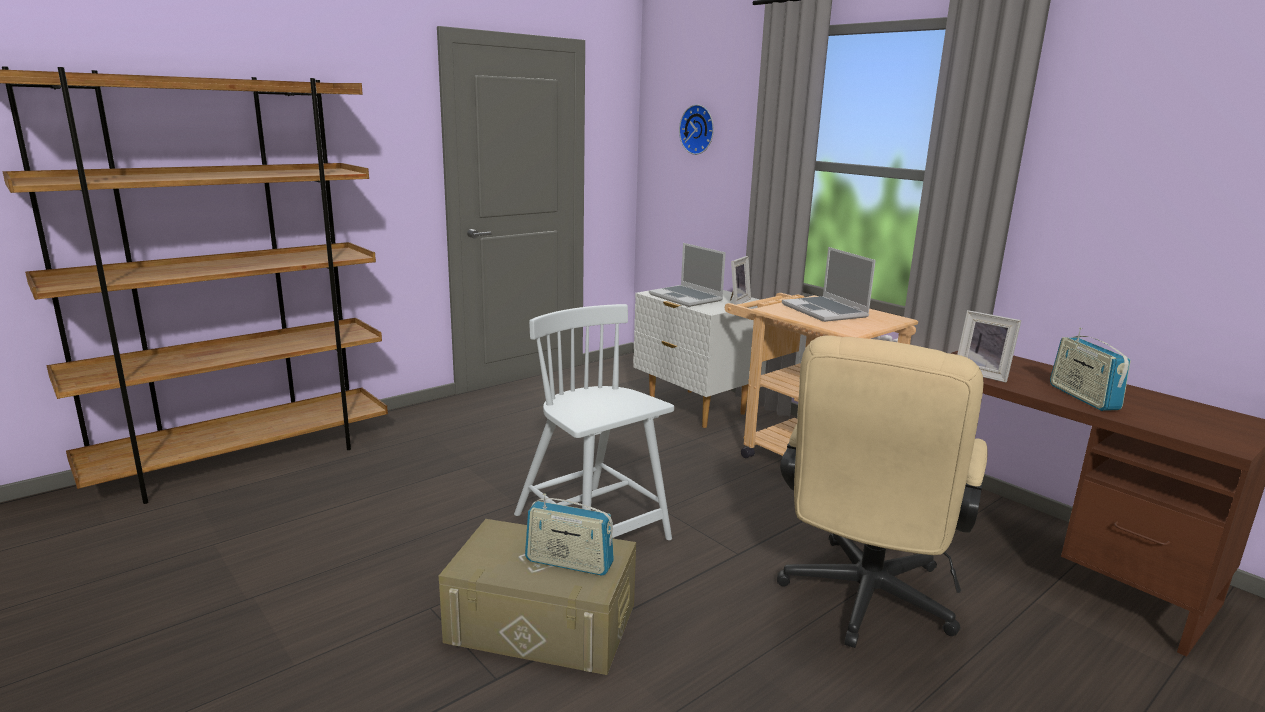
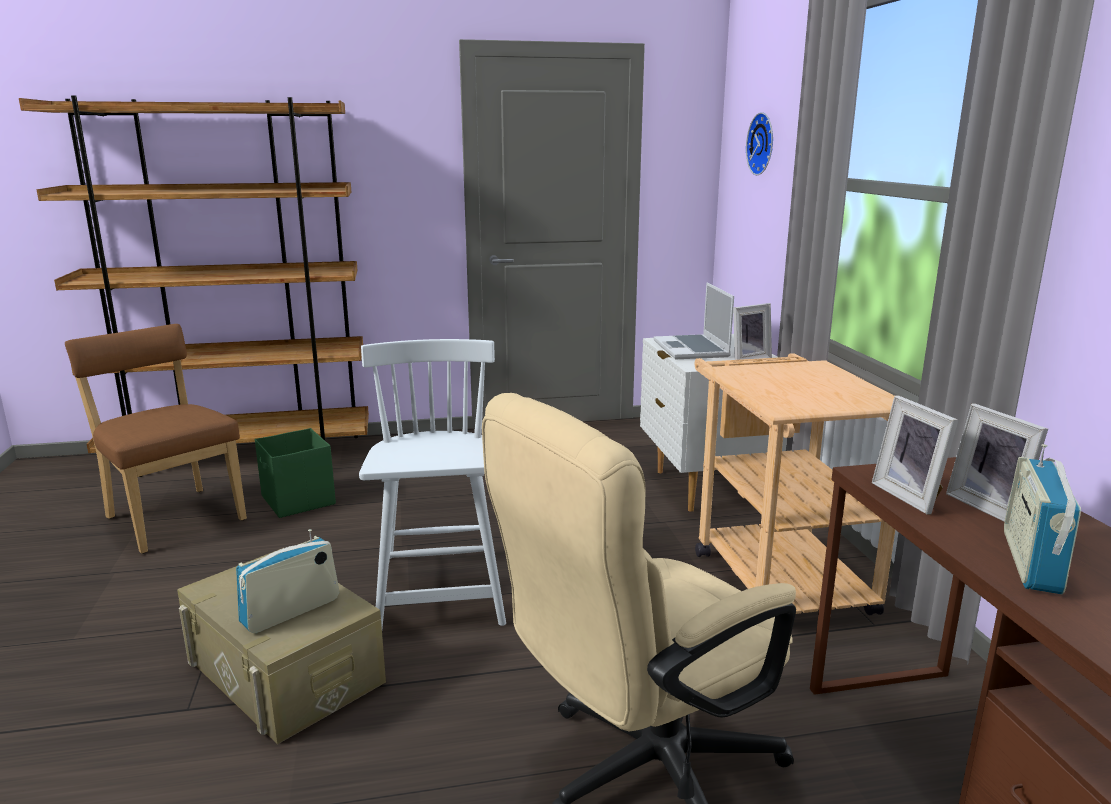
camera: 30 degrees right, 0 degrees up
(246, 532) = (173, 517): none -> brown chair
(367, 488) = (298, 501): none -> green storage box
(569, 563) = (291, 611): radio -> radio turned 90 degrees clockwise
(826, 311) = (799, 381): laptop -> none
(1024, 373) = (991, 507): none -> picture frame

